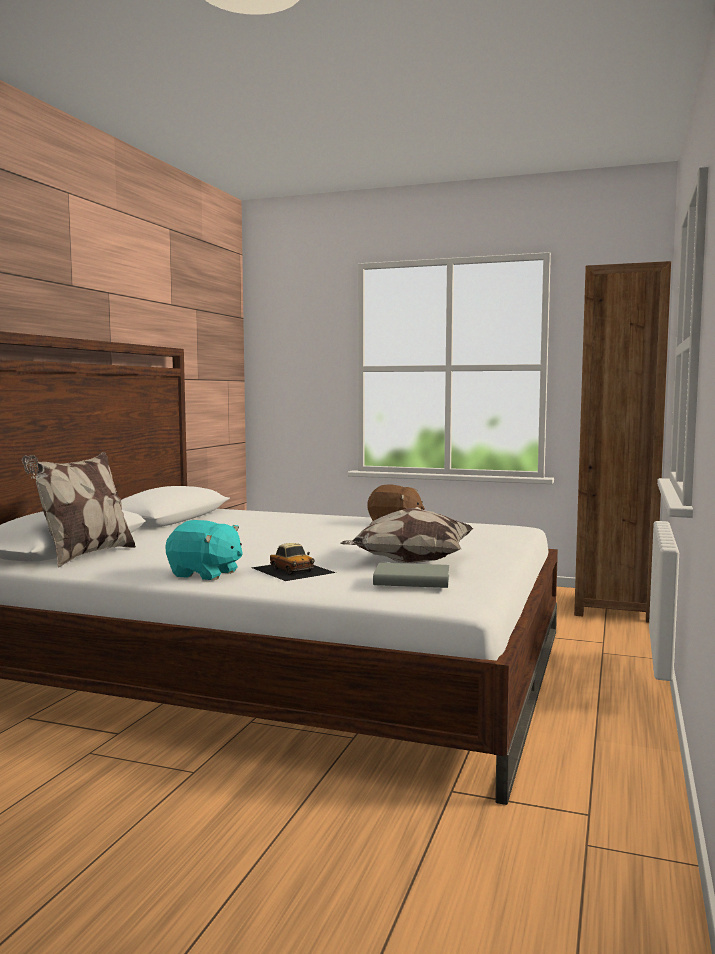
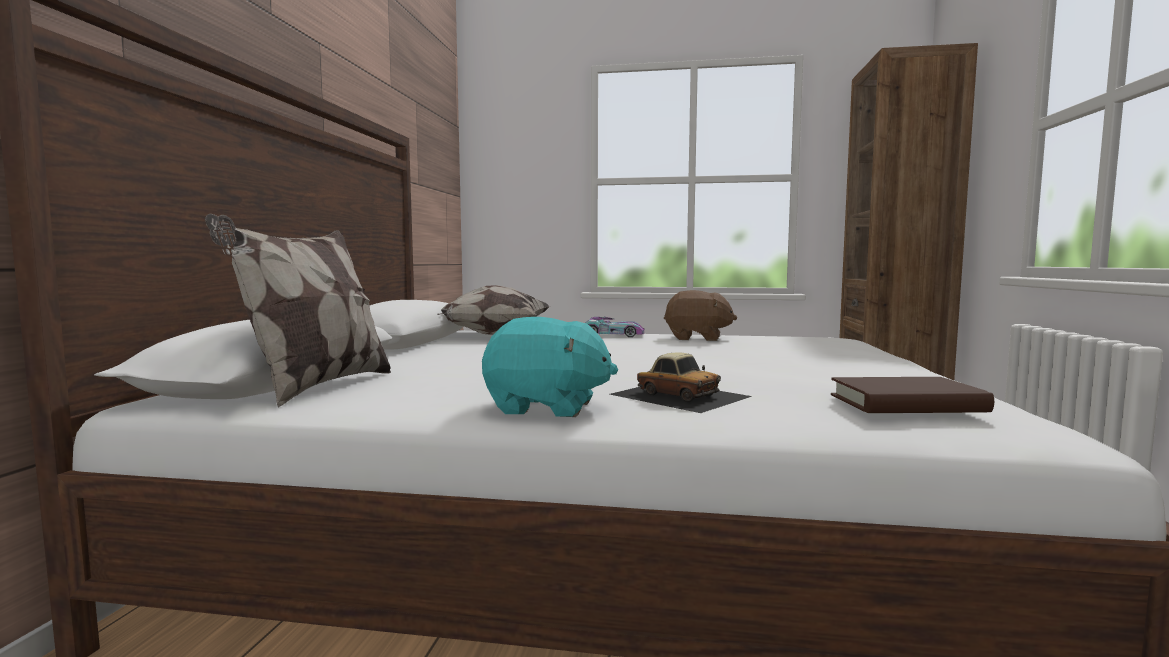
camera: 10 degrees left, 0 degrees up
(332, 518) = (611, 335): none -> toy car
(409, 562) = (819, 378): pillow -> pillow (492, 334)
(412, 581) = (906, 404): grey book -> brown book

